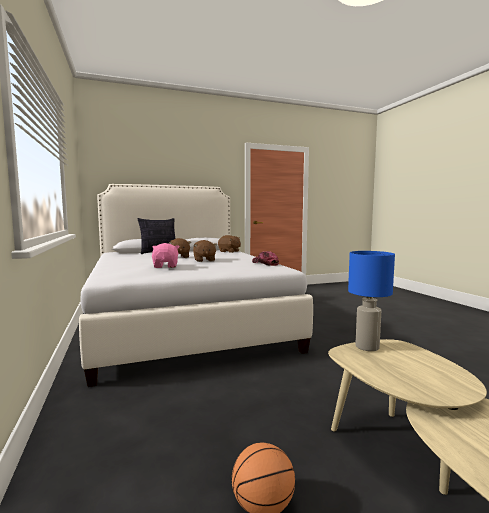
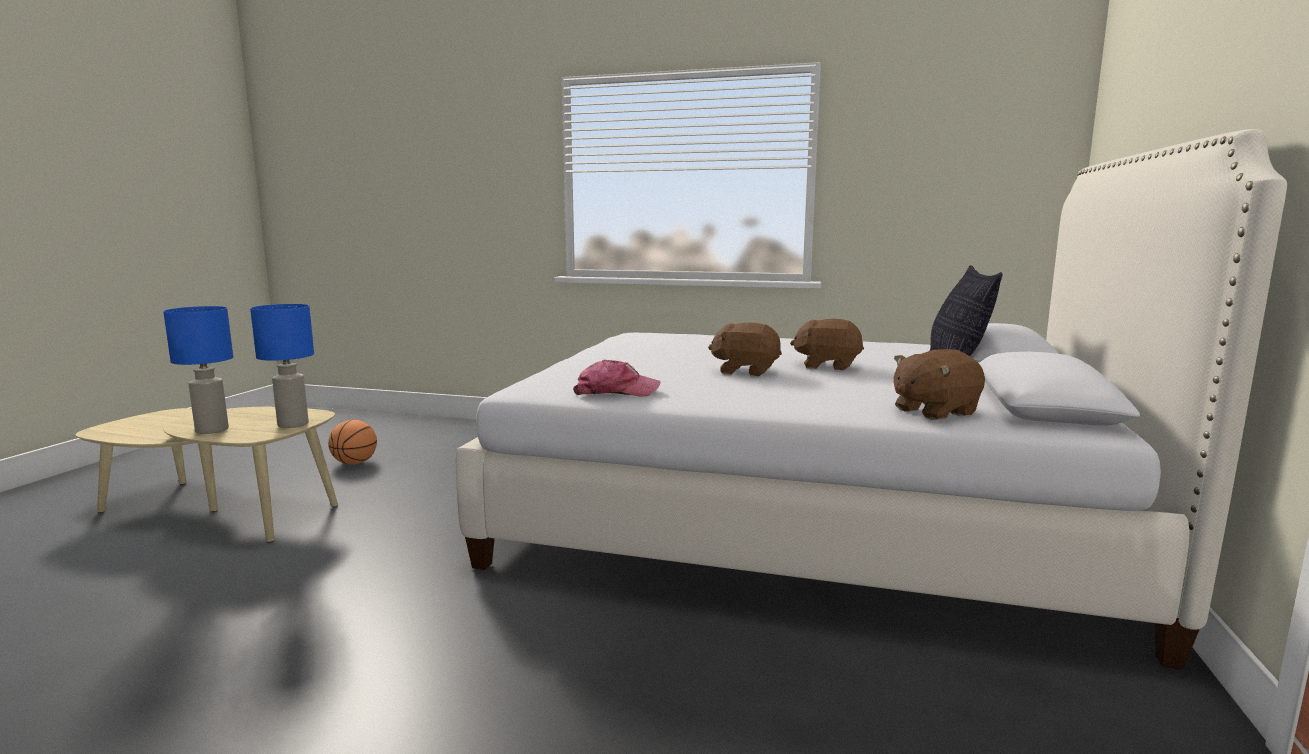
camera: 125 degrees right, 5 degrees up
(166, 266) = (684, 348): pink plush toy -> none
(432, 363) = (212, 430): none -> blue table lamp

